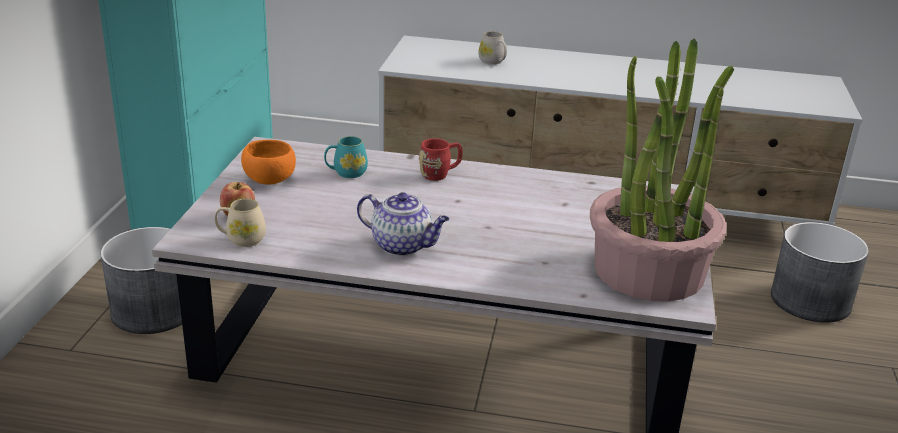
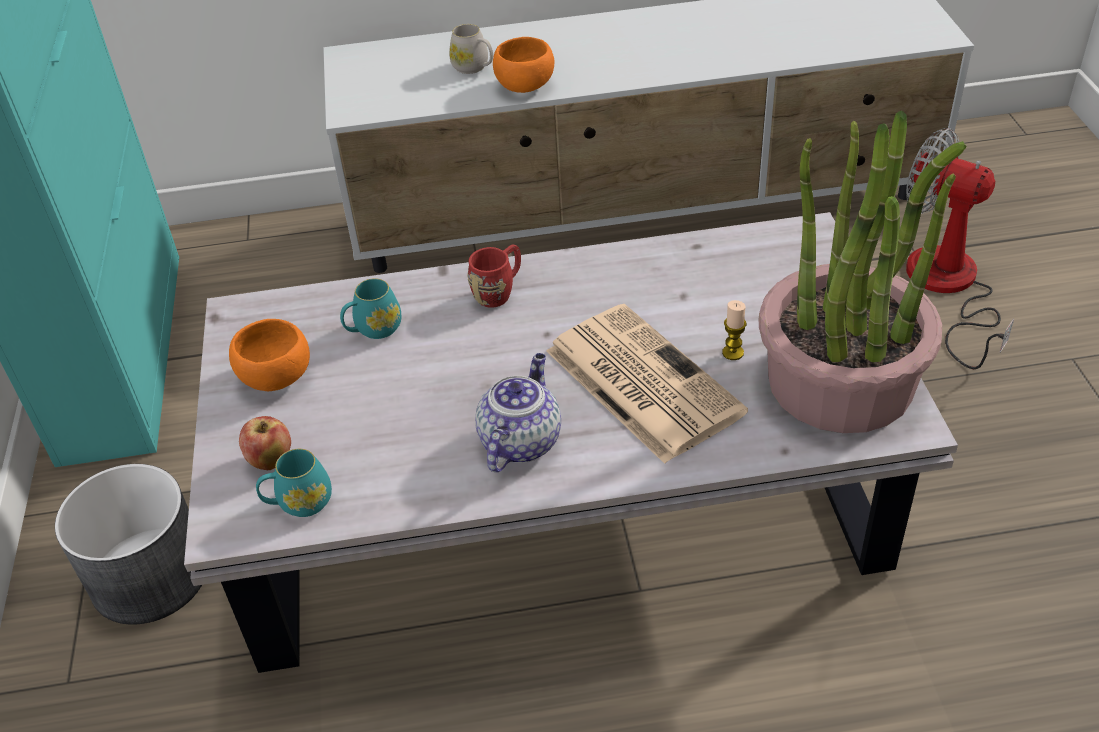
camera: 15 degrees left, 15 degrees up
(241, 239) = (299, 503): beige mug -> turquoise mug
(403, 246) = (520, 441): teapot -> teapot turned 75 degrees counterclockwise
(505, 237) = (640, 381): none -> newspaper
(522, 76) = (526, 85): none -> orange bowl
(580, 239) = (733, 353): none -> candle
(810, 301) = (947, 288): grey planter -> fan

